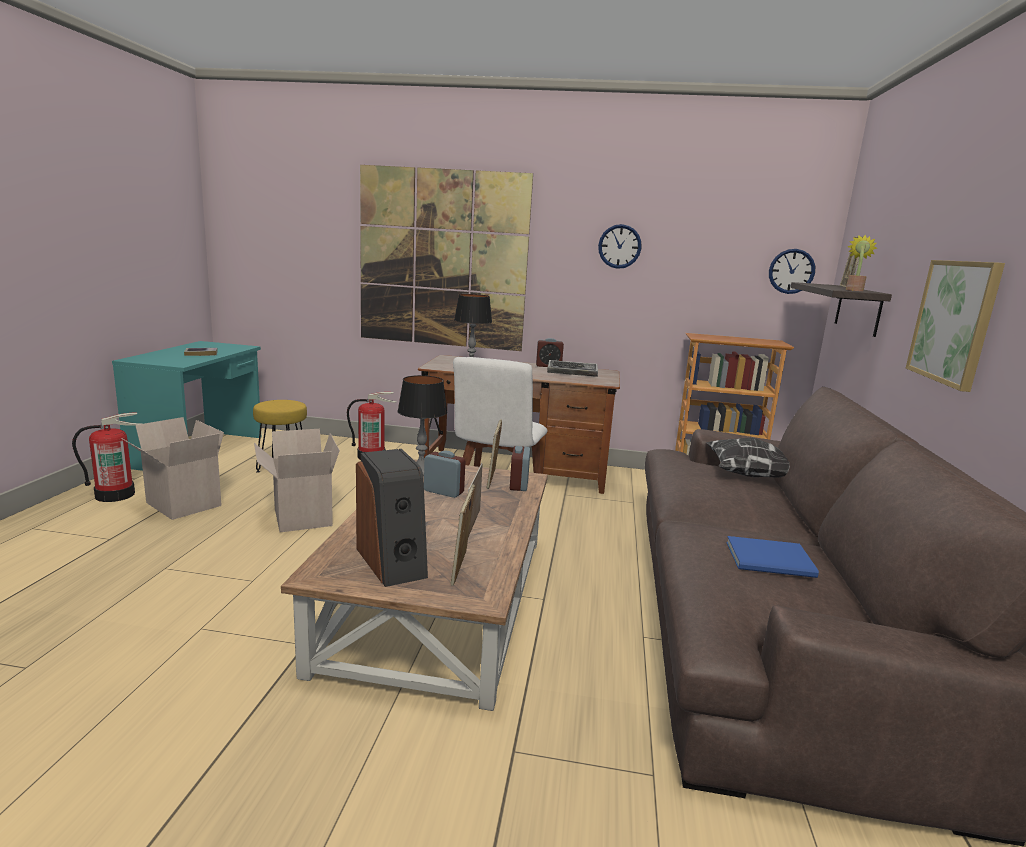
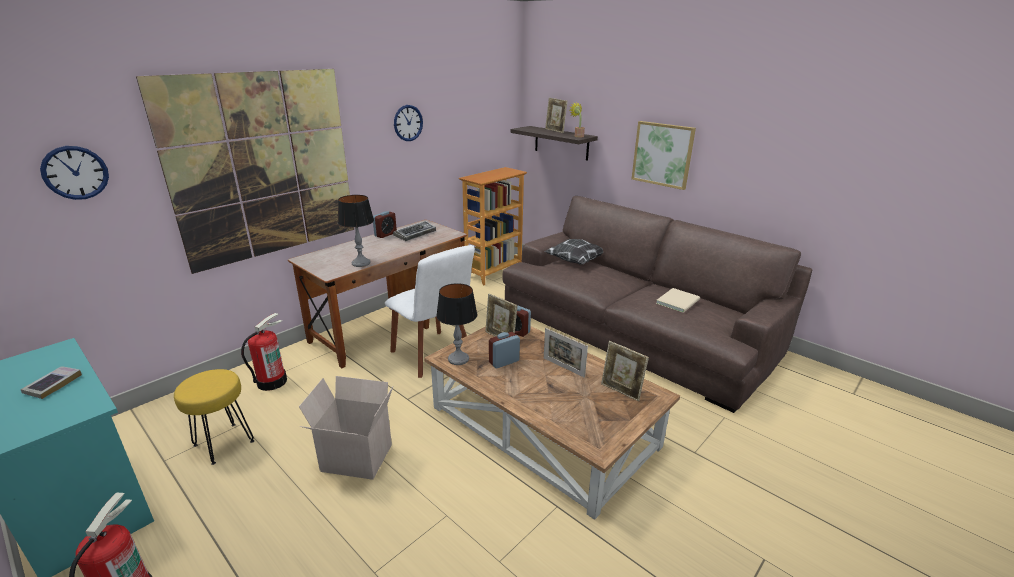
camera: 55 degrees left, 10 degrees up
(181, 504) = (232, 540): cardboard box -> none
(393, 562) = (597, 413): speaker -> none
(772, 560) = (679, 301): blue book -> beige book
(791, 271) = (502, 120): wall clock -> wall clock (75, 172)

